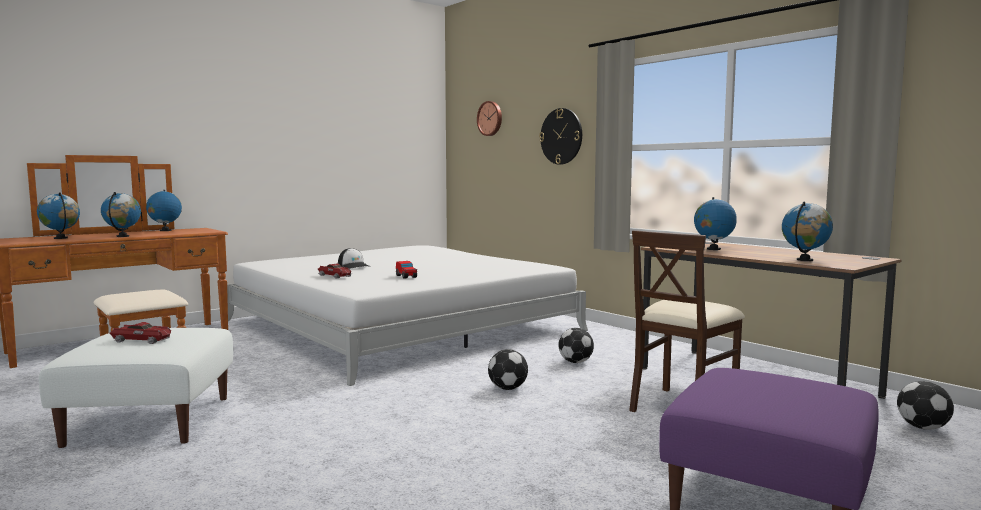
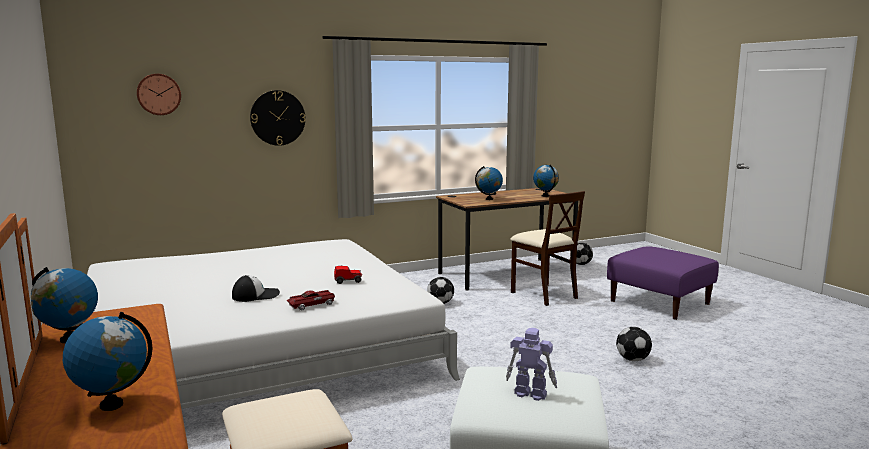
camera: 75 degrees left, 5 degrees up
(123, 236) = (151, 358): globe -> none
(143, 340) = (529, 393): toy car -> toy robot
(507, 388) = (492, 328): football -> football (633, 359)

